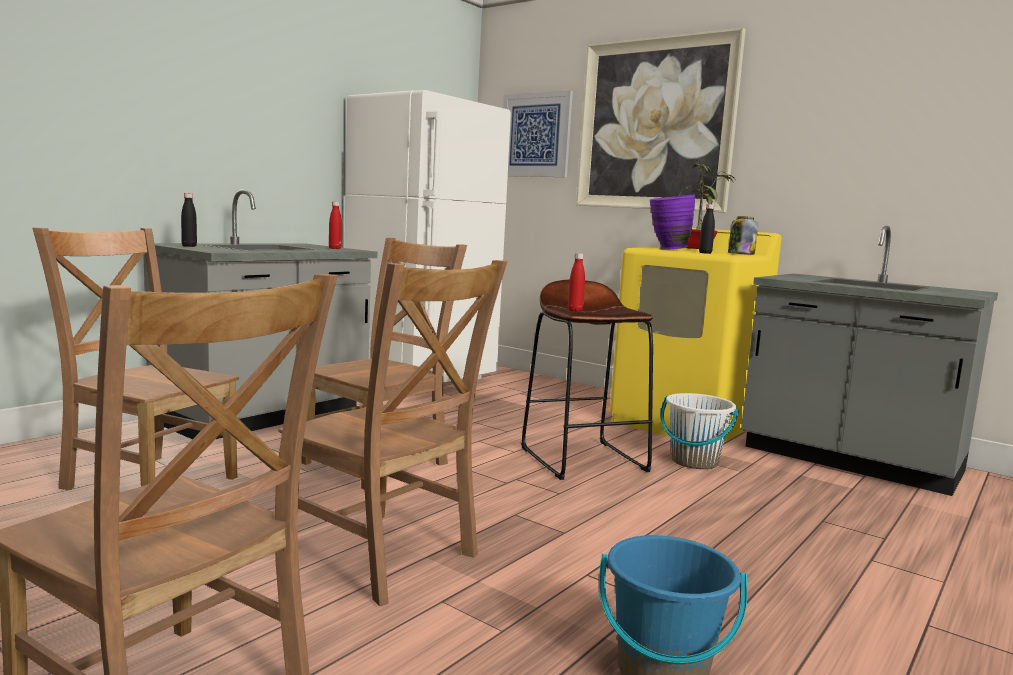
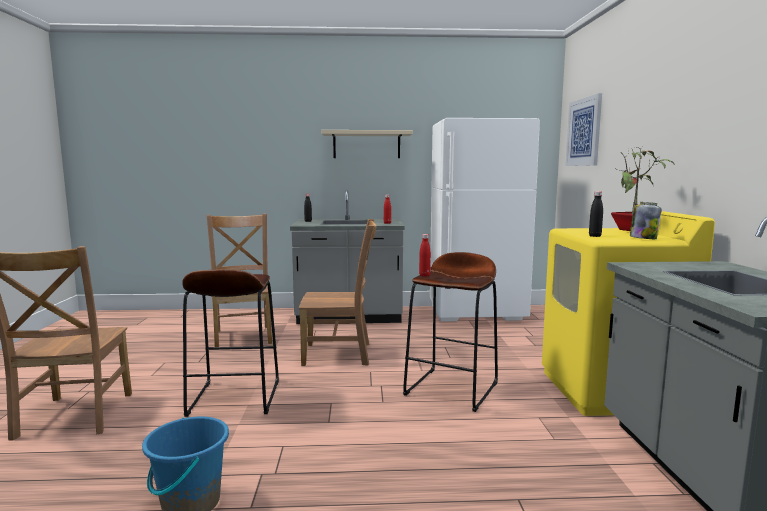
camera: 50 degrees right, 0 degrees up
(254, 113) = (366, 145): none -> beige shelf
(385, 557) = (234, 398): brown chair -> brown stool
(655, 125) = (644, 115): picture -> none
(667, 249) = (582, 231): purple vase -> none
(694, 461) = (532, 418): white bucket -> none

